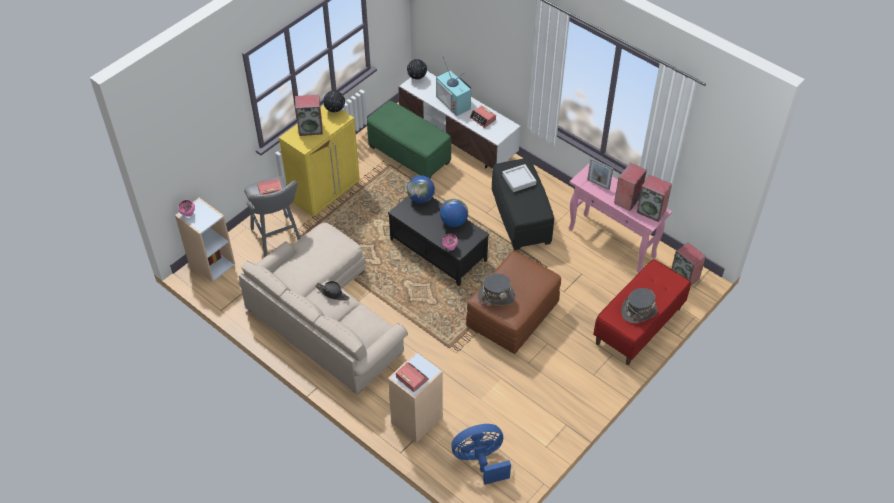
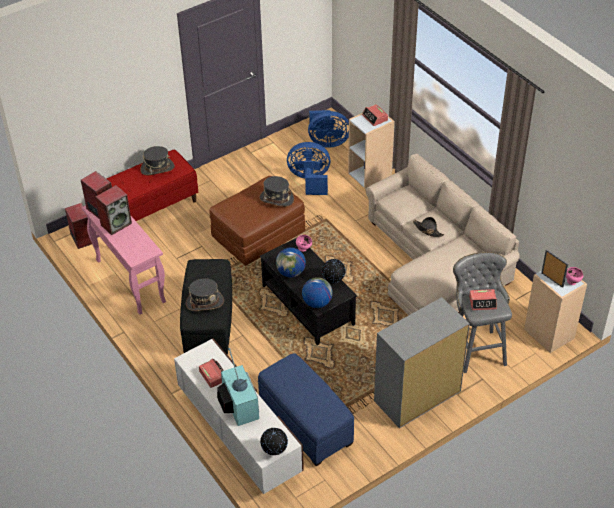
camera: 165 degrees left, 5 degrees down
(311, 128) = (430, 327): speaker -> none
(325, 190) = (417, 396): yellow cabinet -> grey cabinet
(335, 111) = (398, 344): globe -> globe (333, 281)
(409, 154) = (306, 424): green ottoman -> blue ottoman
(482, 396) = (310, 180): none -> blue fan
(519, 180) = (205, 302): grey tray -> grey hat
(598, 184) = (135, 243): picture frame -> picture frame (552, 280)

